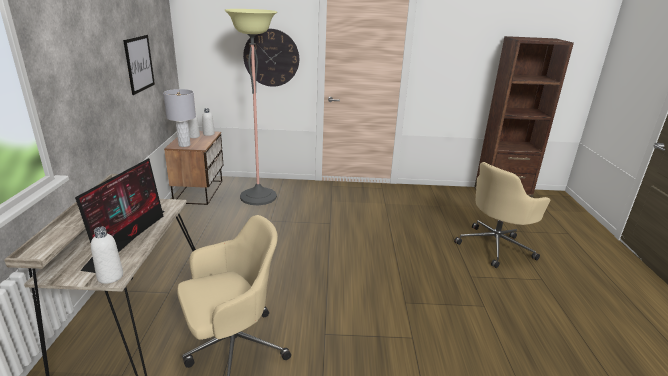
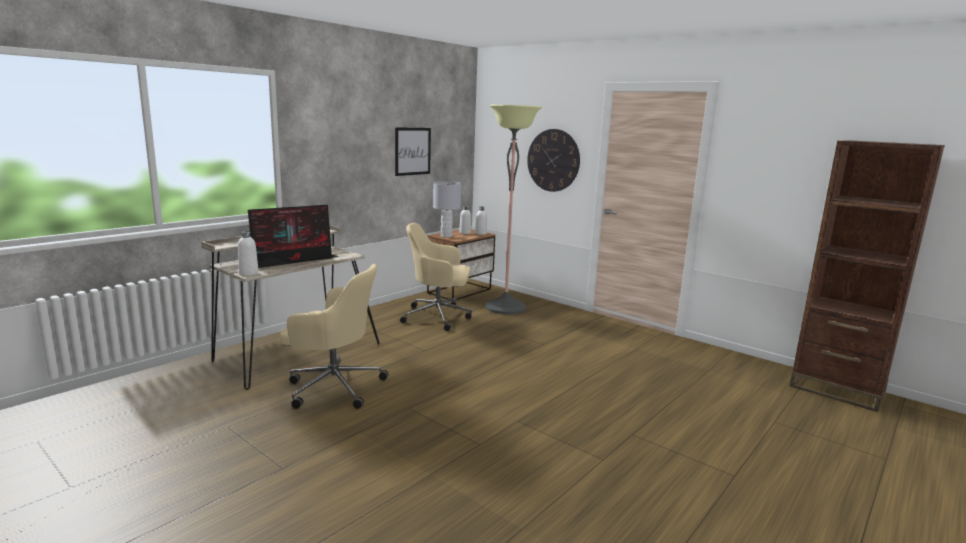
camera: 40 degrees right, 10 degrees down
(495, 246) = (722, 426): beige office chair -> beige office chair (438, 317)

